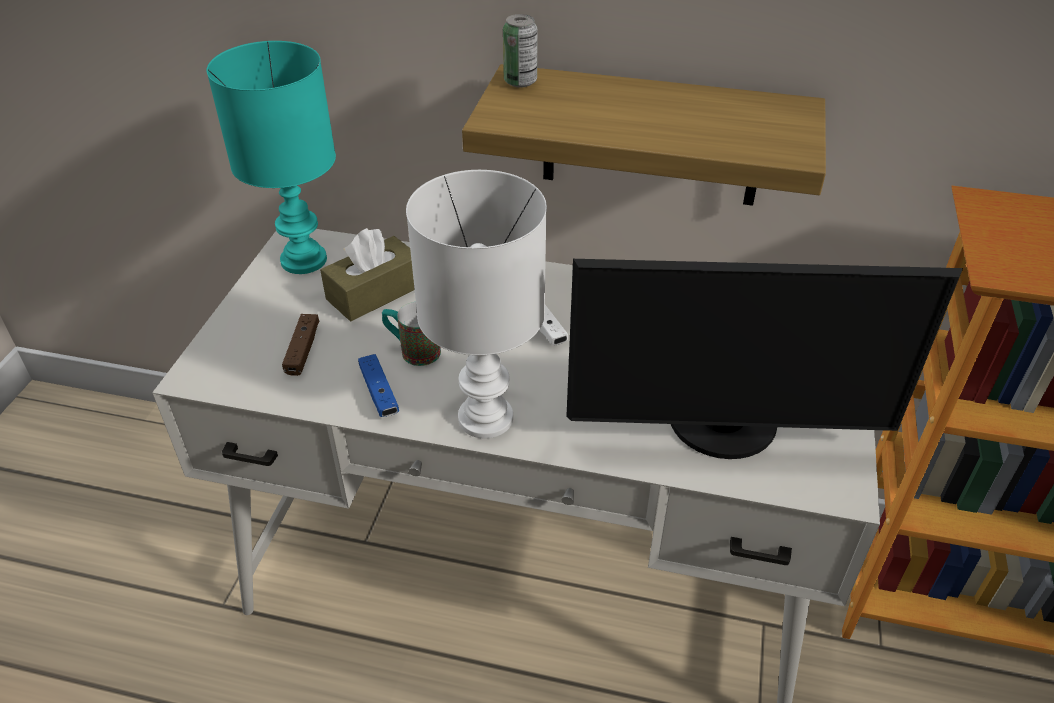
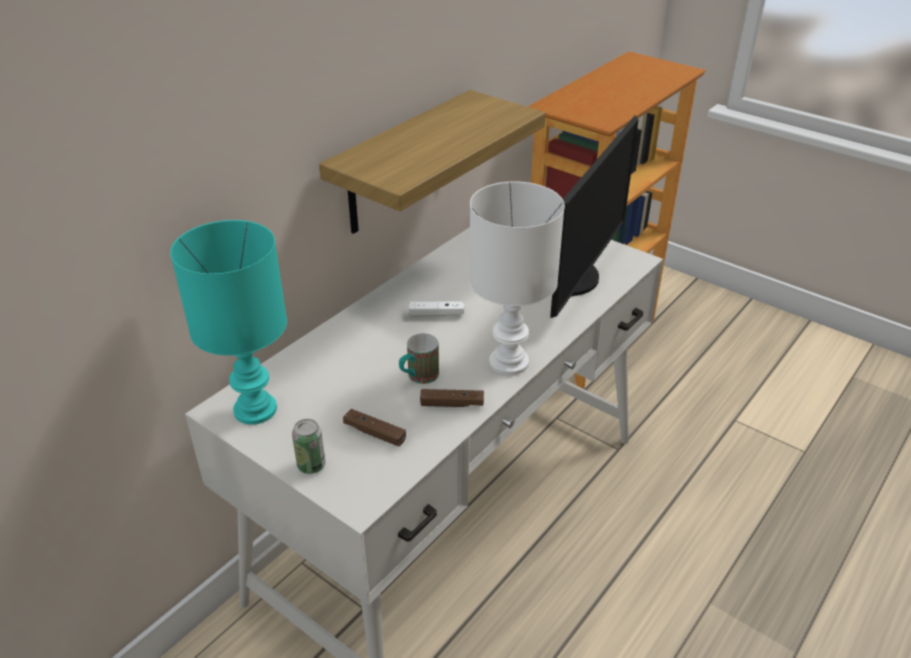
camera: 65 degrees left, 5 degrees down
(375, 292) = (334, 380): brown tissue box -> none
(379, 393) = (452, 404): blue game controller -> brown game controller
(520, 81) = (355, 162): can -> can (311, 465)

